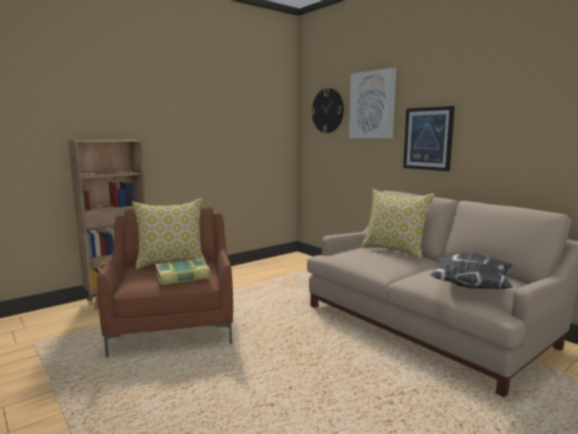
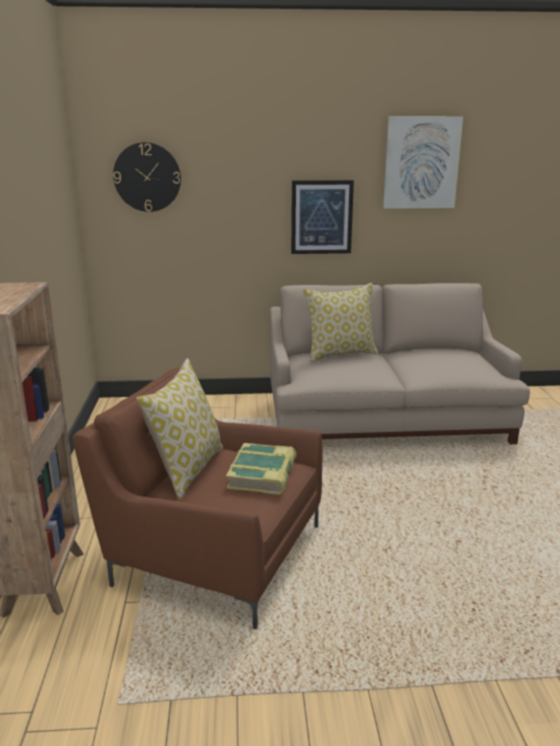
camera: 55 degrees left, 10 degrees up
(372, 105) = (234, 173): picture -> picture (421, 163)
(468, 286) = (464, 367): pillow -> none

